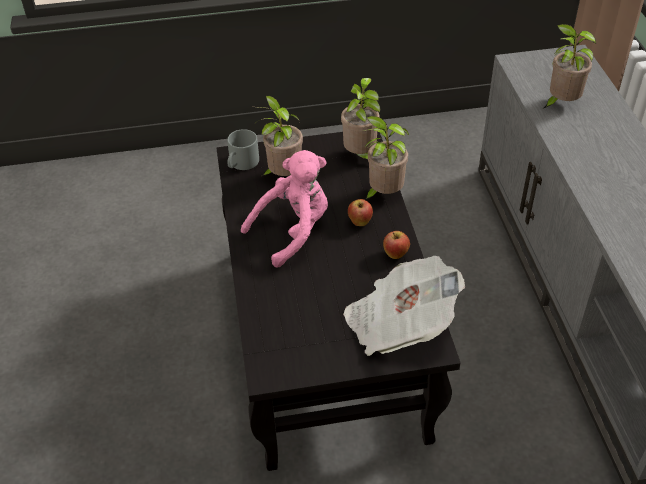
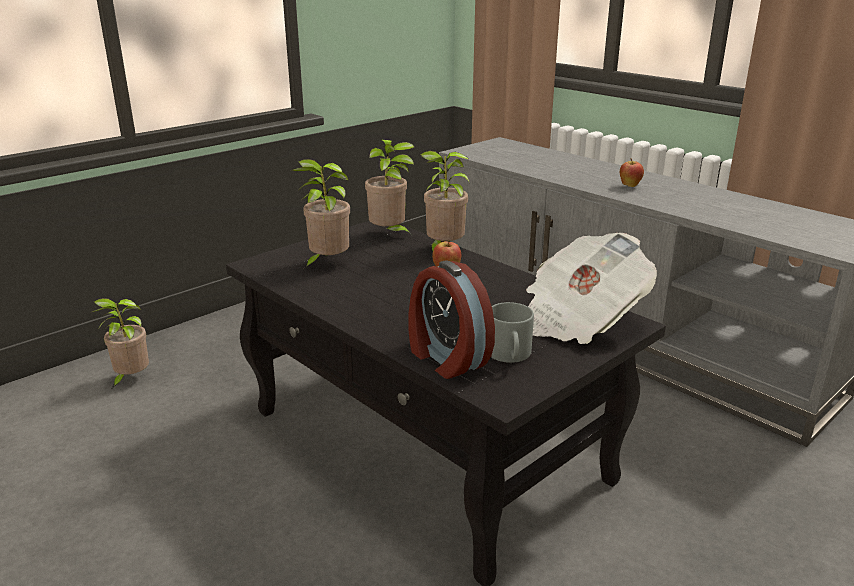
camera: 35 degrees left, 20 degrees down
(242, 164) = (270, 267): grey mug -> grey mug (510, 355)
(268, 318) = (446, 358): none -> alarm clock
(293, 231) = (388, 294): pink plush toy -> none
(395, 255) = (508, 280): apple -> apple (629, 186)
(561, 103) = (528, 162): potted plant -> potted plant (131, 379)

